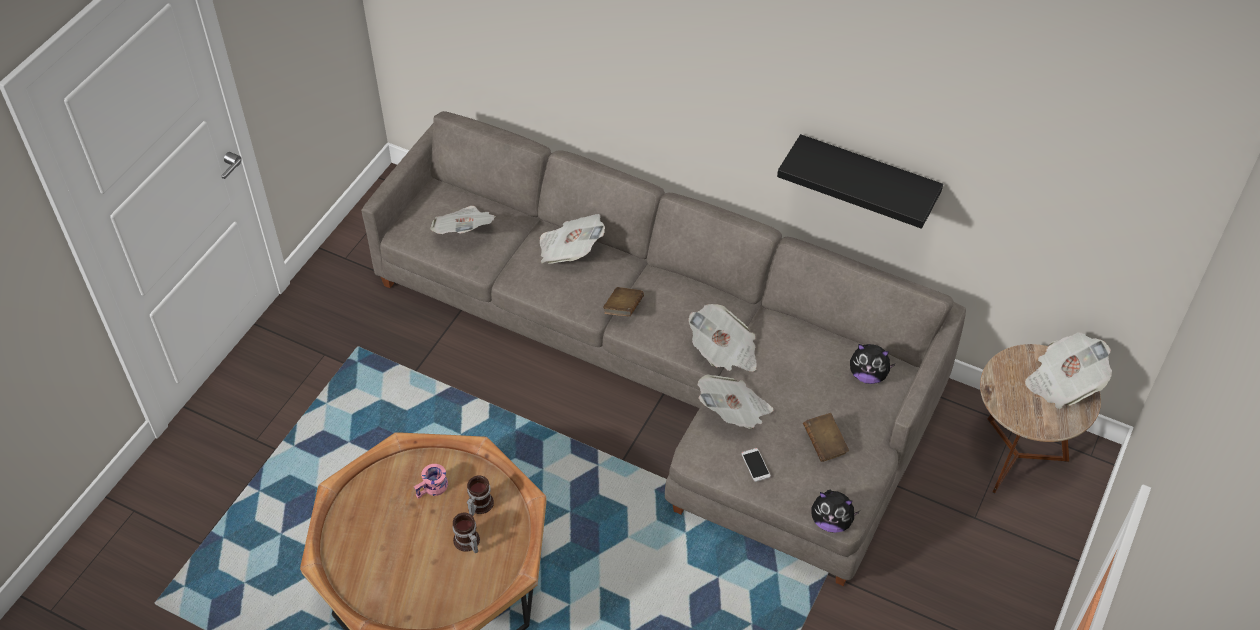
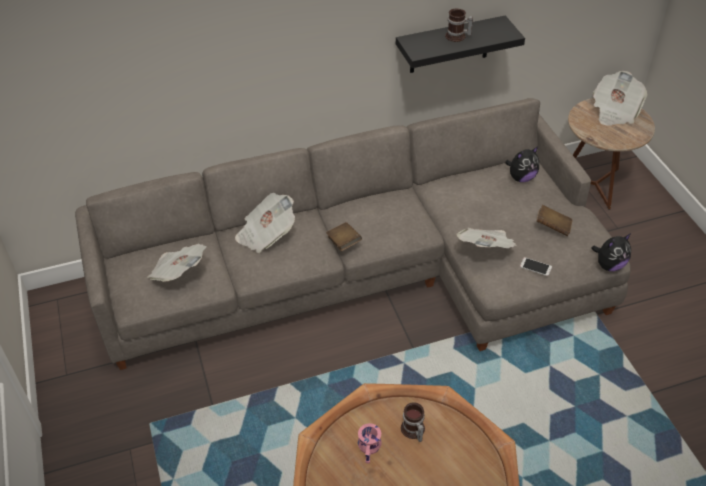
camera: 45 degrees left, 5 degrees down
(467, 543) = (438, 461): mug -> mug (457, 37)
(724, 352) = (434, 222): newspaper -> none

